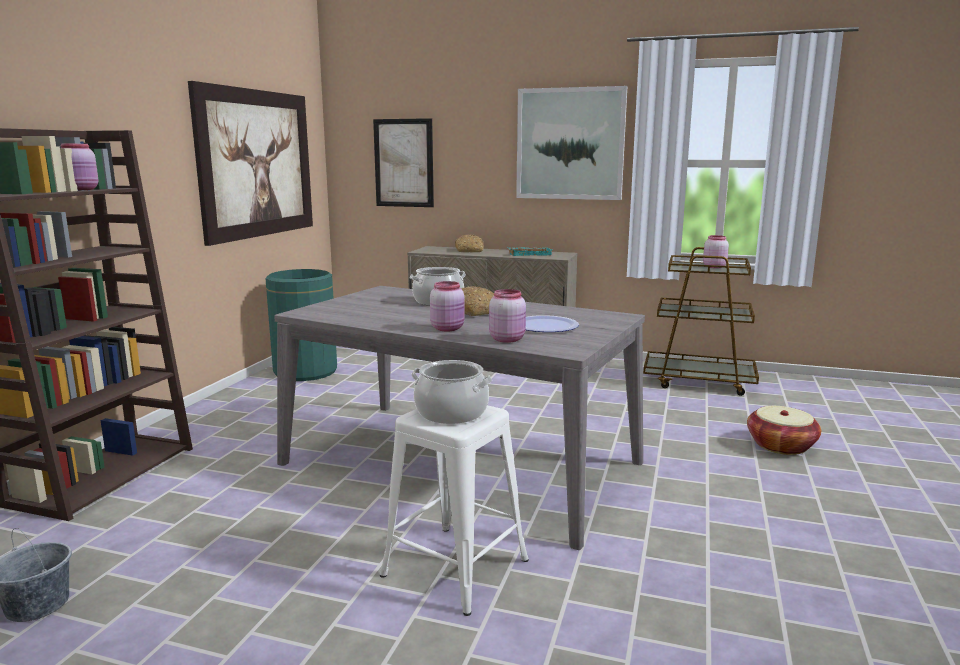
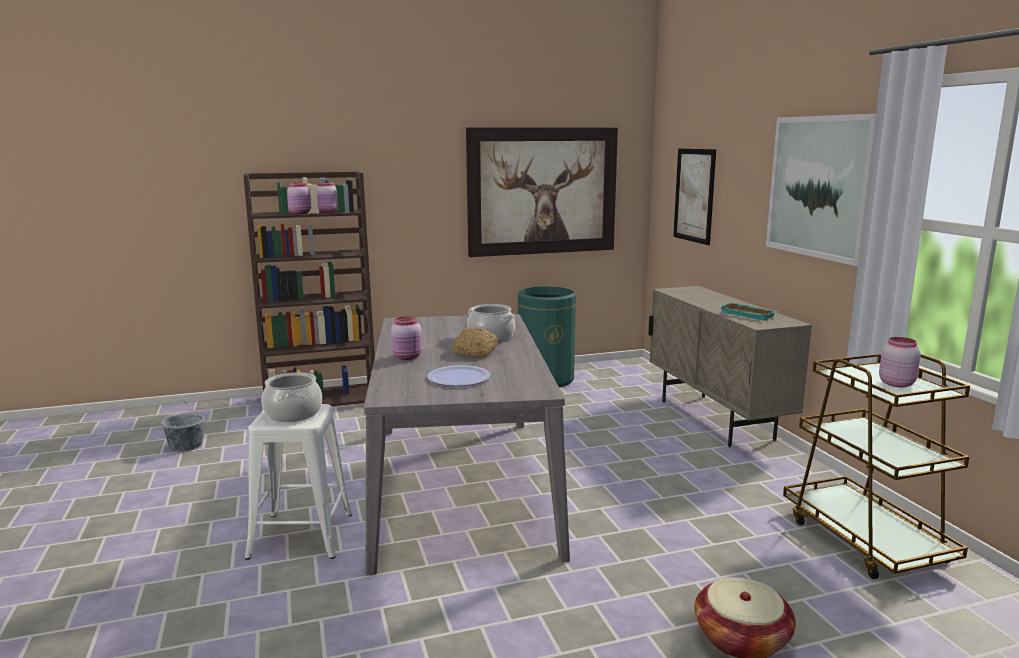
camera: 55 degrees right, 0 degrees up
(470, 250) = (711, 298): bread -> none
(507, 339) = (399, 376): pink jar -> pink jar (301, 213)

